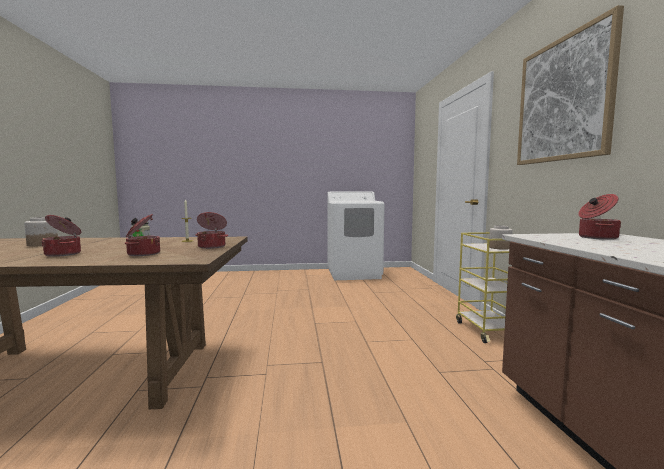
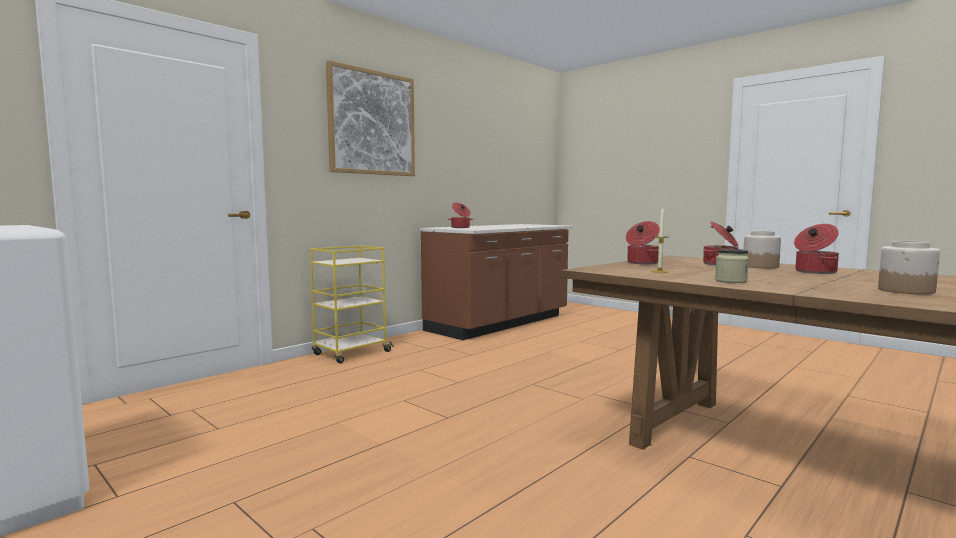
camera: 130 degrees left, 0 degrees up
(500, 248) = (353, 259): jar -> jar (760, 266)

